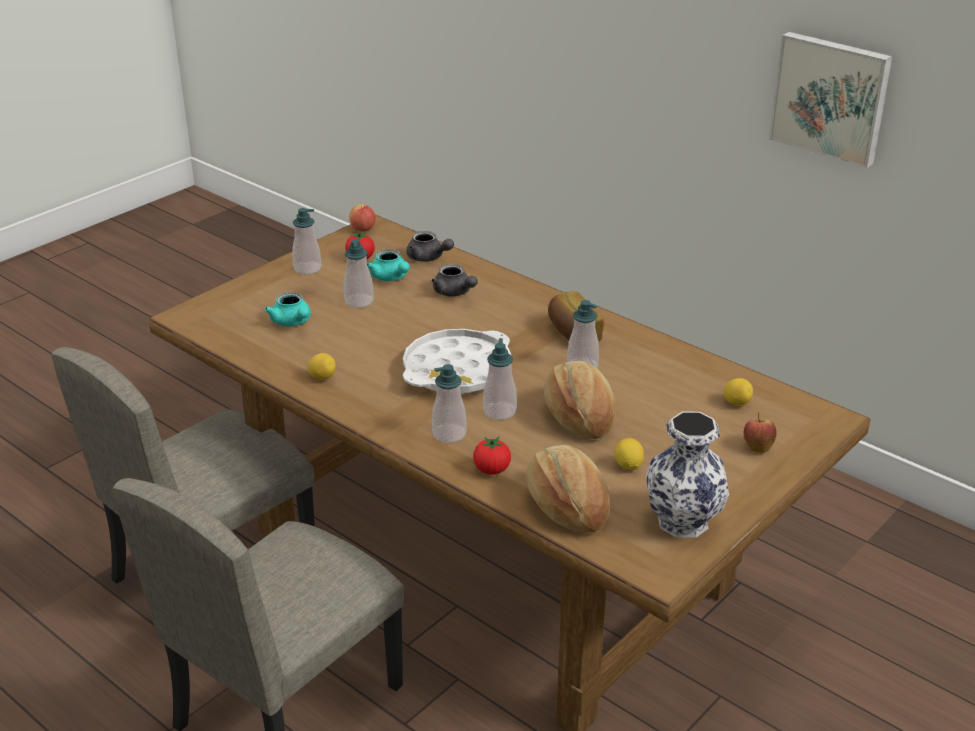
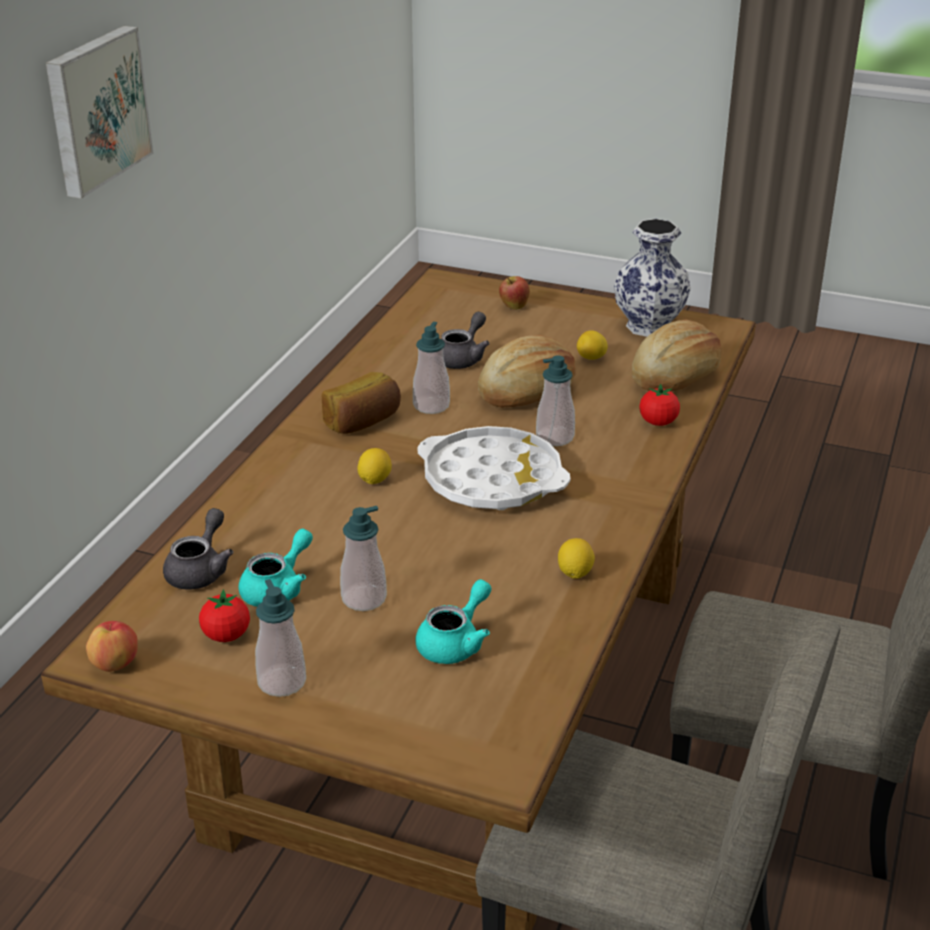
camera: 110 degrees left, 0 degrees up
(449, 434) = (619, 458): soap dispenser -> none
(454, 293) = (300, 523): grey teapot -> grey teapot (462, 358)
(736, 403) = (446, 321): lemon -> lemon (374, 480)

